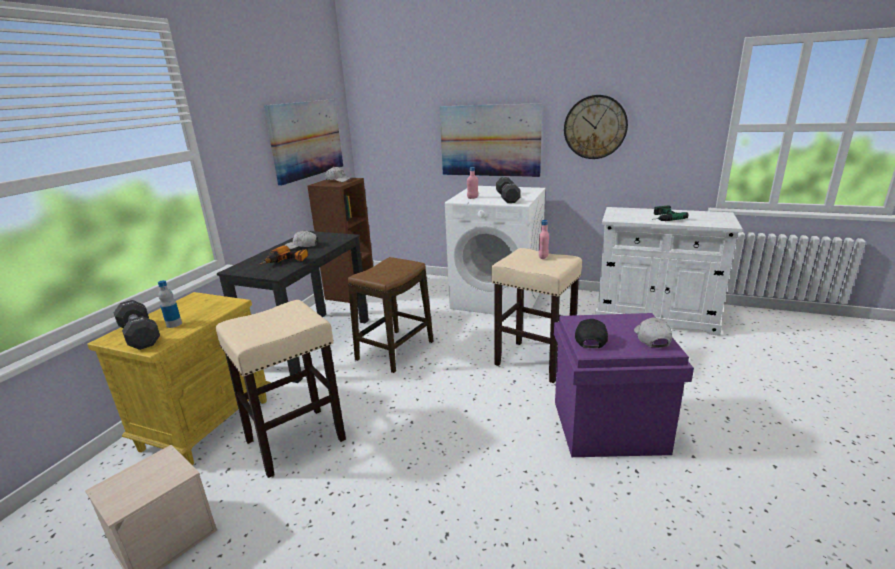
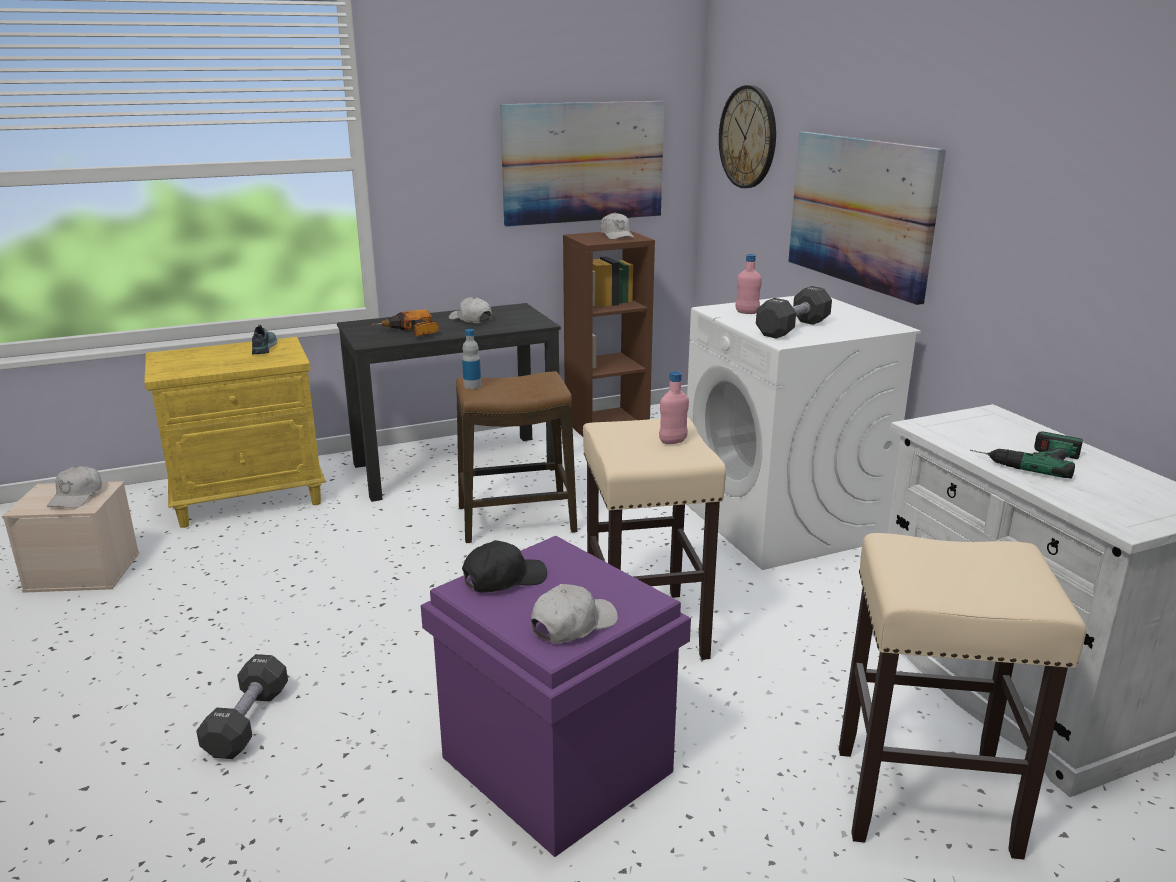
camera: 45 degrees right, 0 degrees up
(140, 335) = (178, 361): black dumbbell -> black dumbbell (247, 722)
(154, 474) = (77, 496): none -> white cap
(174, 324) = (215, 361): bottle -> bottle (472, 386)
(189, 305) = (263, 348): none -> shoe
(297, 439) = (274, 555): beige stool -> beige stool (927, 800)
(595, 127) = (1027, 219): wall clock -> wall clock (748, 137)

